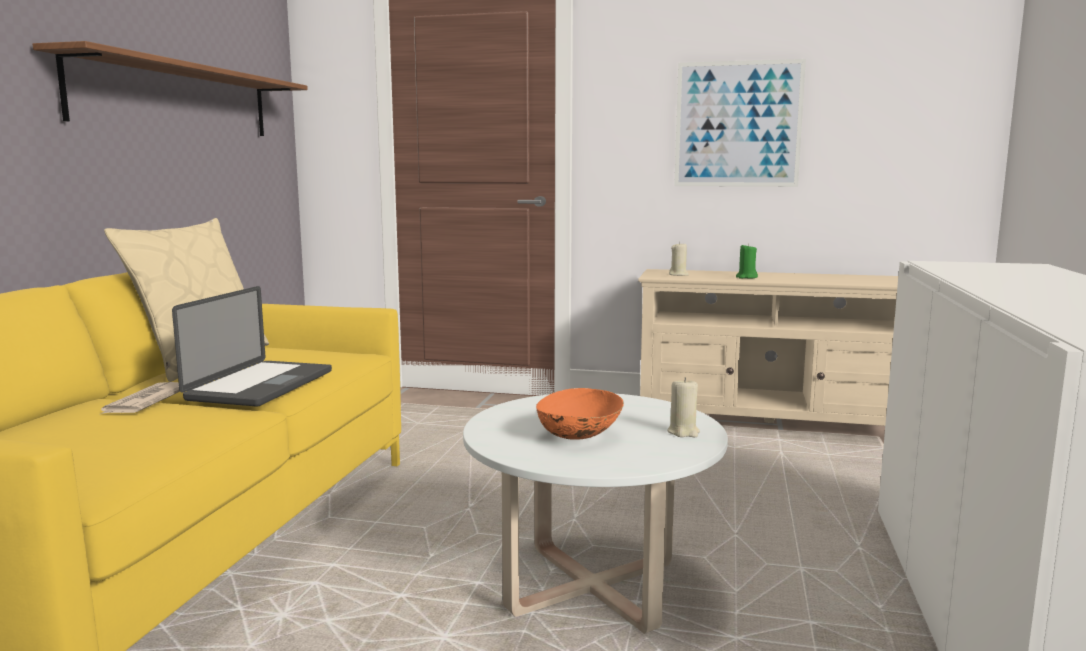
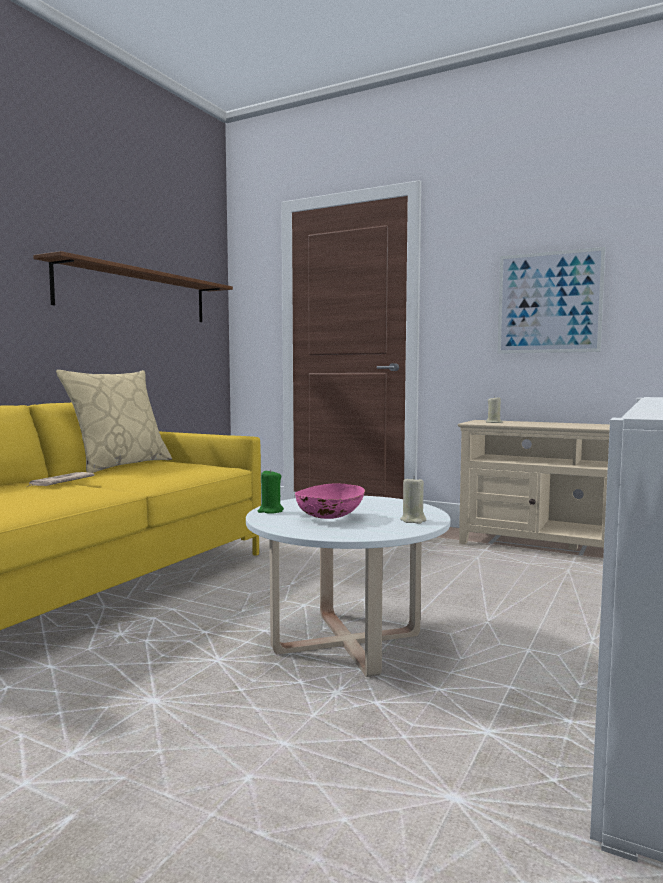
camera: 15 degrees right, 5 degrees down
(261, 385) = (141, 478): laptop -> none
(579, 436) = (330, 518): orange bowl -> pink bowl
(746, 277) = (549, 425): green candle -> green candle (270, 511)

